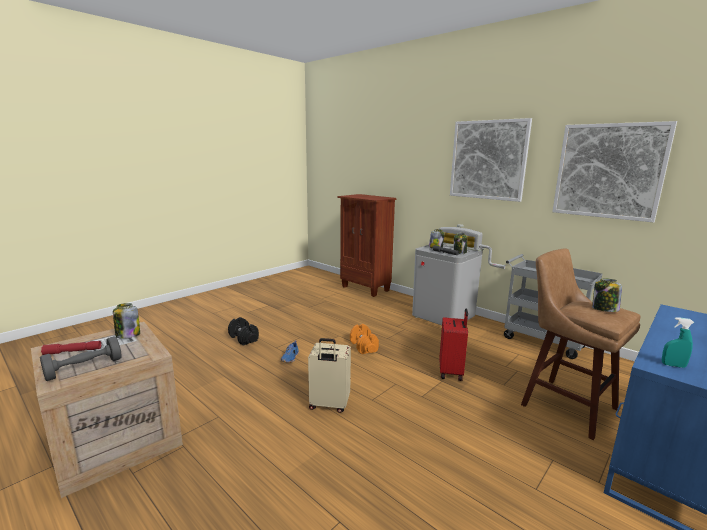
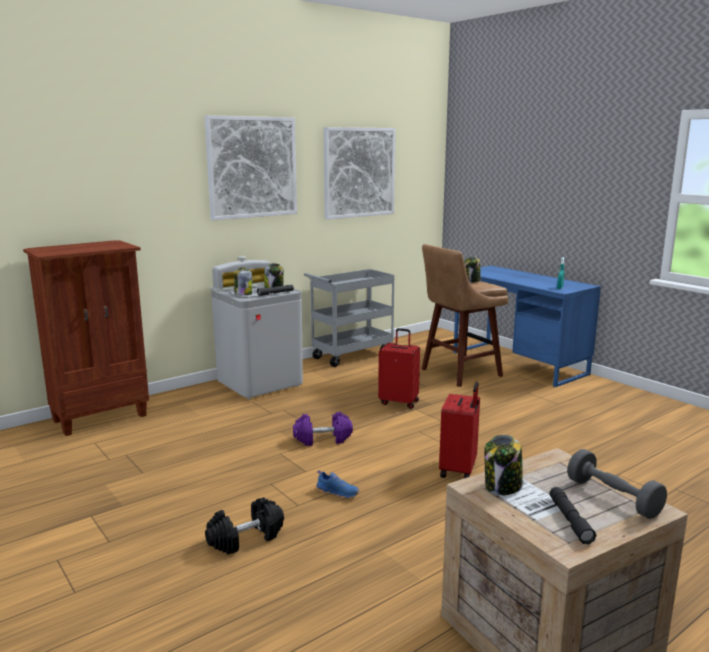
camera: 80 degrees left, 0 degrees up
(73, 351) = (570, 520): red flashlight -> black flashlight
(329, 405) = (459, 470): beige suitcase -> red suitcase
(363, 346) = (322, 439): orange dumbbell -> purple dumbbell

